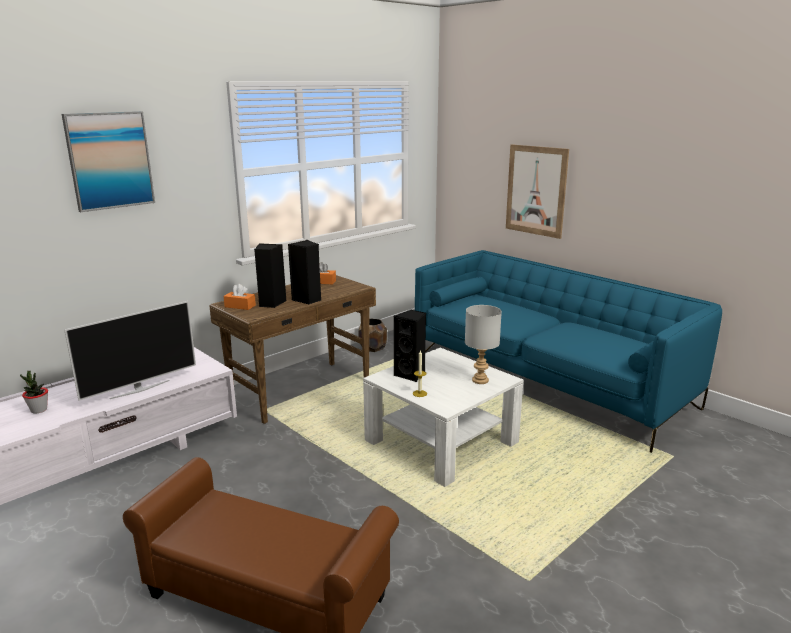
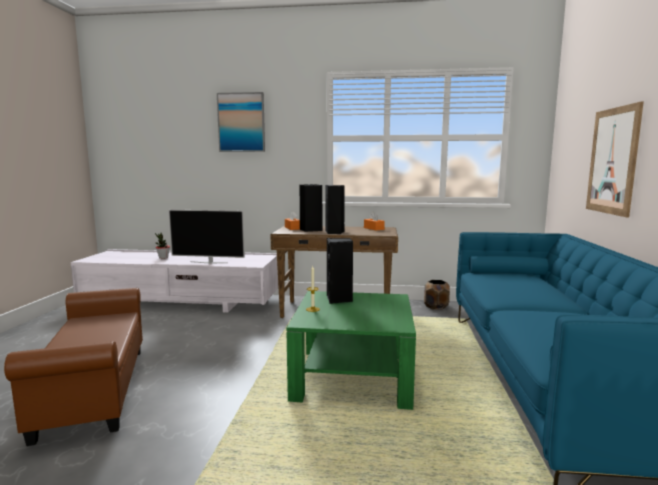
camera: 50 degrees right, 10 degrees down
(441, 442) = (353, 376): white coffee table -> green coffee table
(479, 380) = (376, 319): grey table lamp -> none

